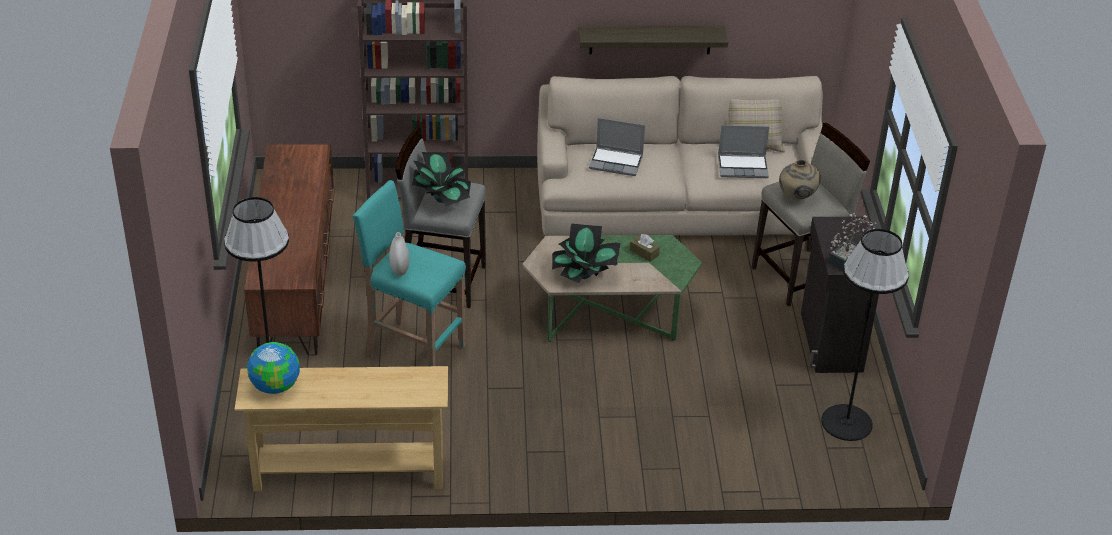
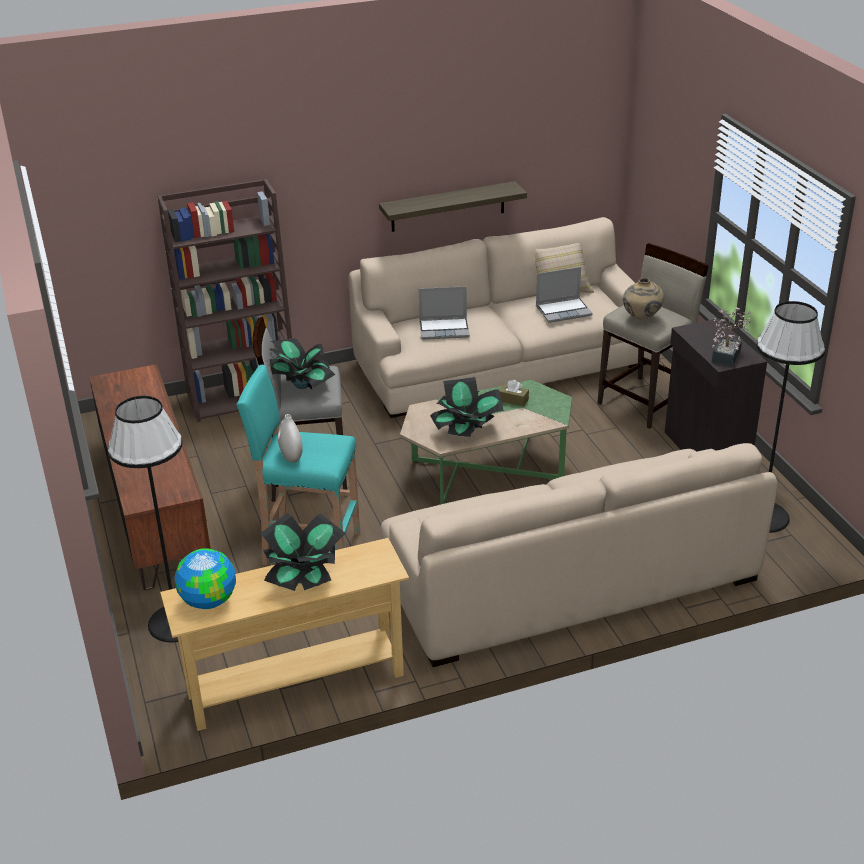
camera: 15 degrees left, 5 degrees down
(361, 385) = (304, 577): none -> potted plant
(631, 436) = (569, 577): none -> beige sofa

